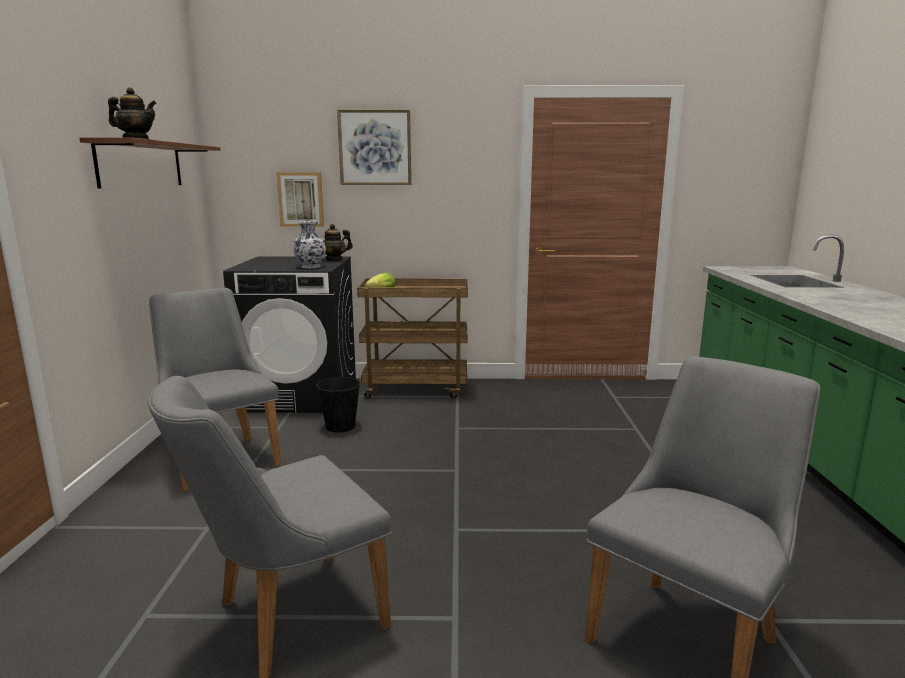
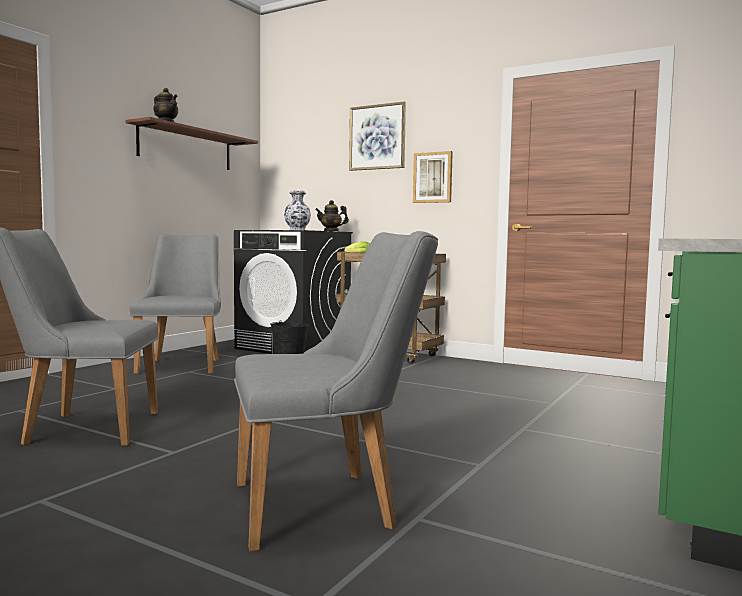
camera: 30 degrees right, 10 degrees down
(301, 199) = (321, 184): picture -> picture (433, 177)

